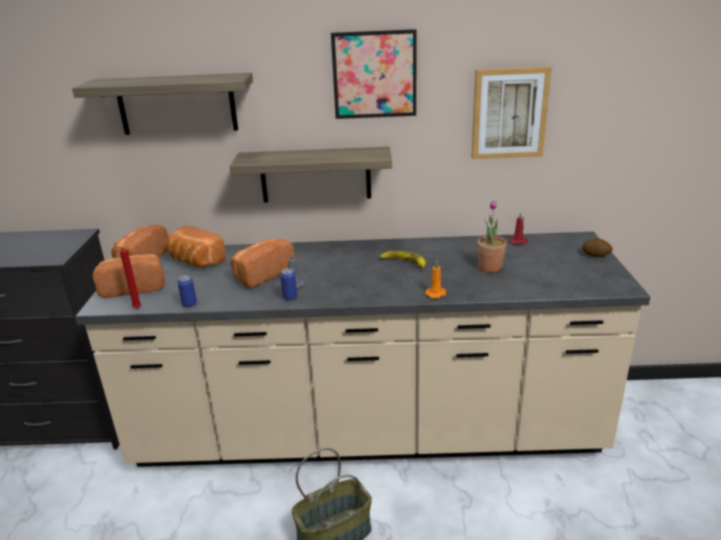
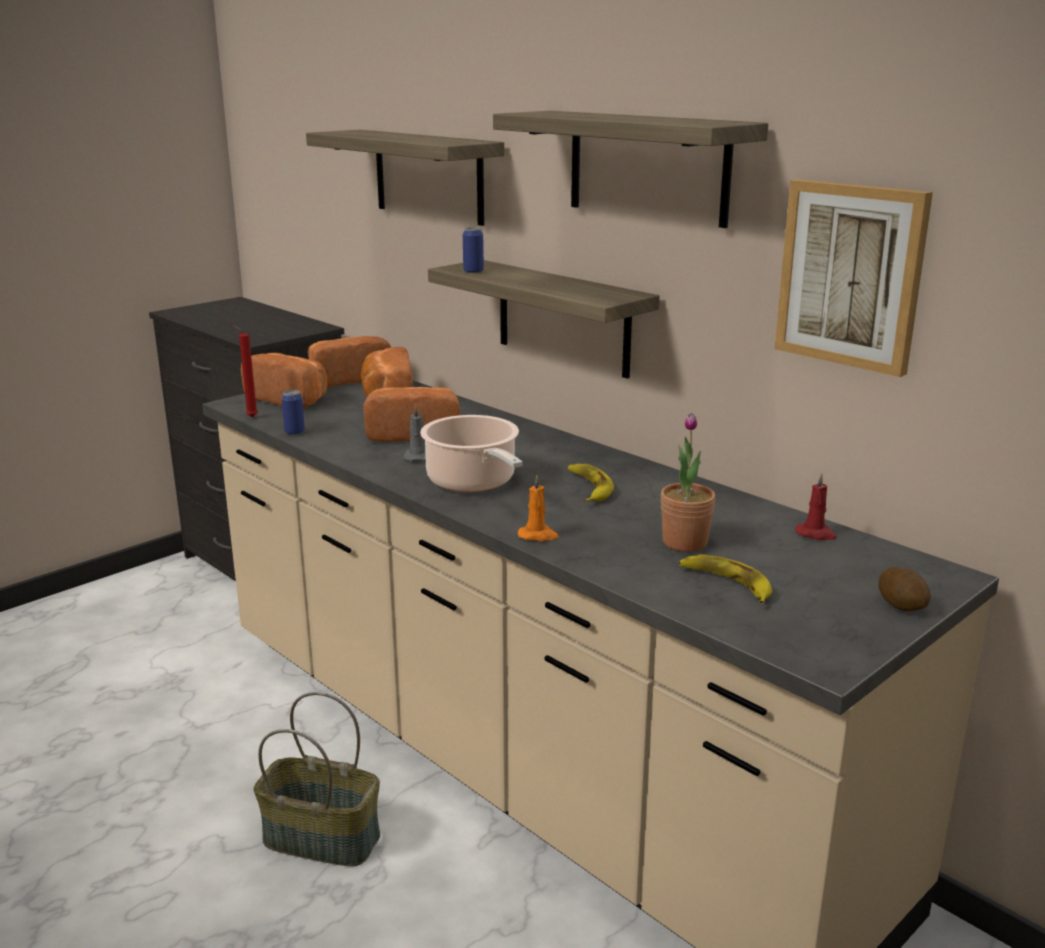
camera: 45 degrees right, 5 degrees down
(290, 297) = (386, 466): can -> can (473, 271)
(351, 284) = (473, 482): none -> cooking pot
(374, 75) = (647, 167): picture -> shelf
(538, 276) = (727, 583): none -> banana

